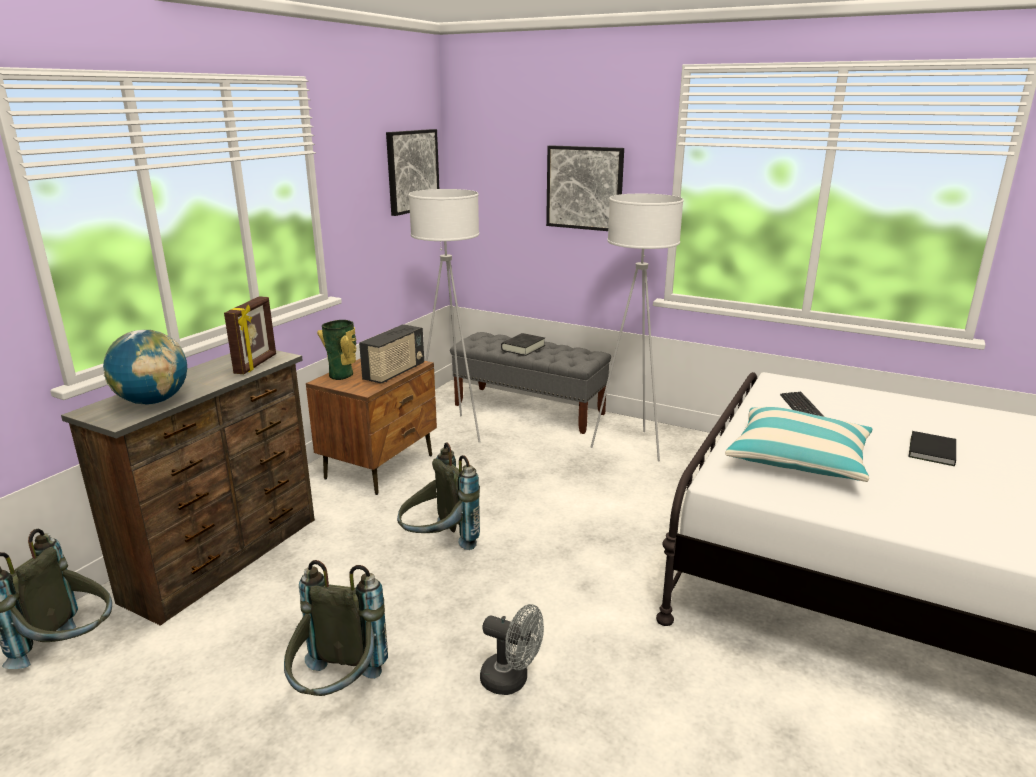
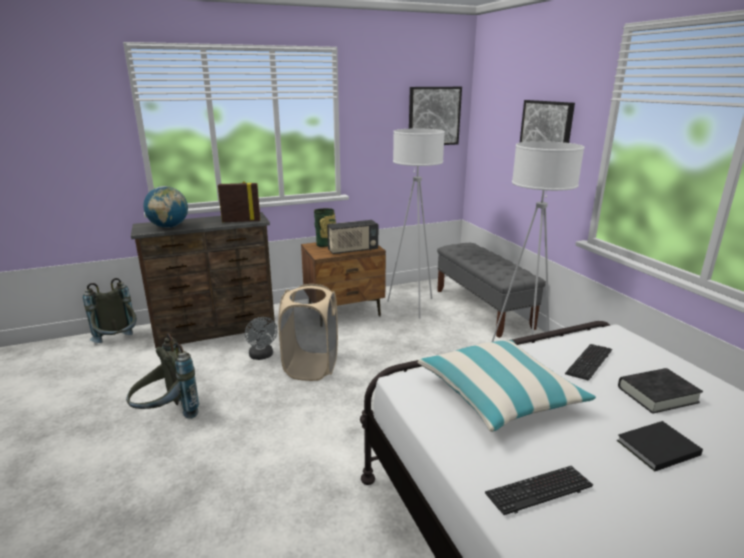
camera: 40 degrees right, 0 degrees up
(256, 364) = (241, 221): picture frame -> picture frame turned 150 degrees counterclockwise
(438, 544) = (311, 367): grey backpack -> beige laundry basket
(511, 680) = (238, 458): grey fan -> grey fan (262, 356)
(523, 348) = (481, 259): black book -> black book (657, 394)
(932, 511) = (538, 491): none -> keyboard

